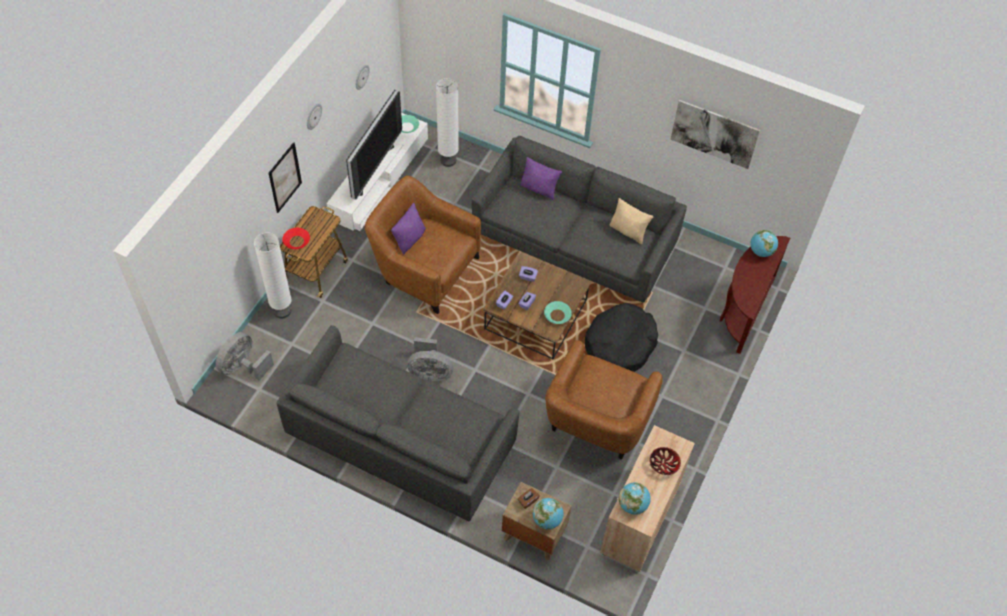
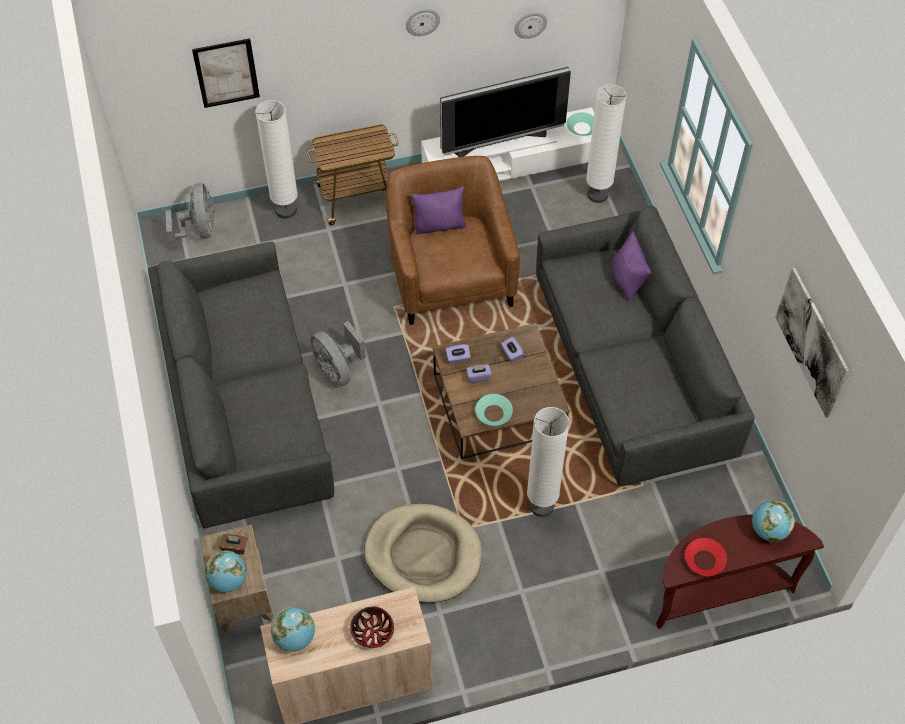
camera: 50 degrees right, 0 degrees up
(243, 367) = (199, 230): grey fan -> grey fan turned 90 degrees clockwise
(285, 177) = (351, 66): picture -> picture (226, 73)
(296, 241) = (332, 145): red bowl -> red bowl (704, 560)
(595, 424) = (423, 555): brown armchair -> beige dog bed
(619, 346) = (541, 505): black dog bed -> white floor lamp
(628, 231) = (666, 394): beige pillow -> none

